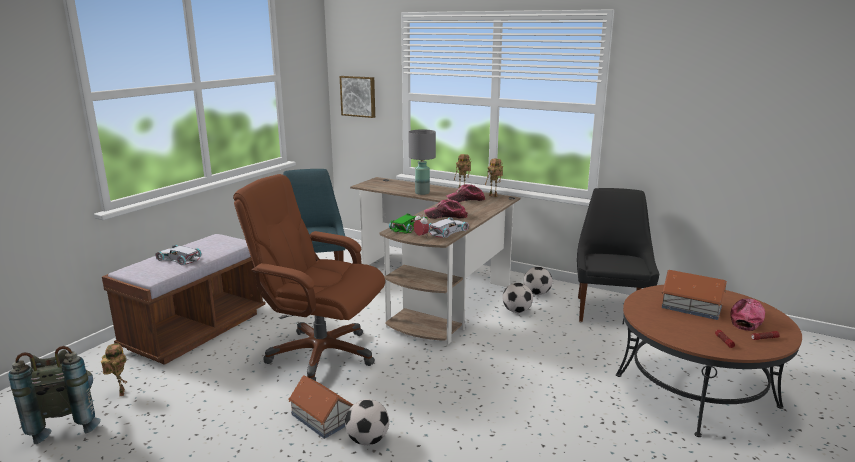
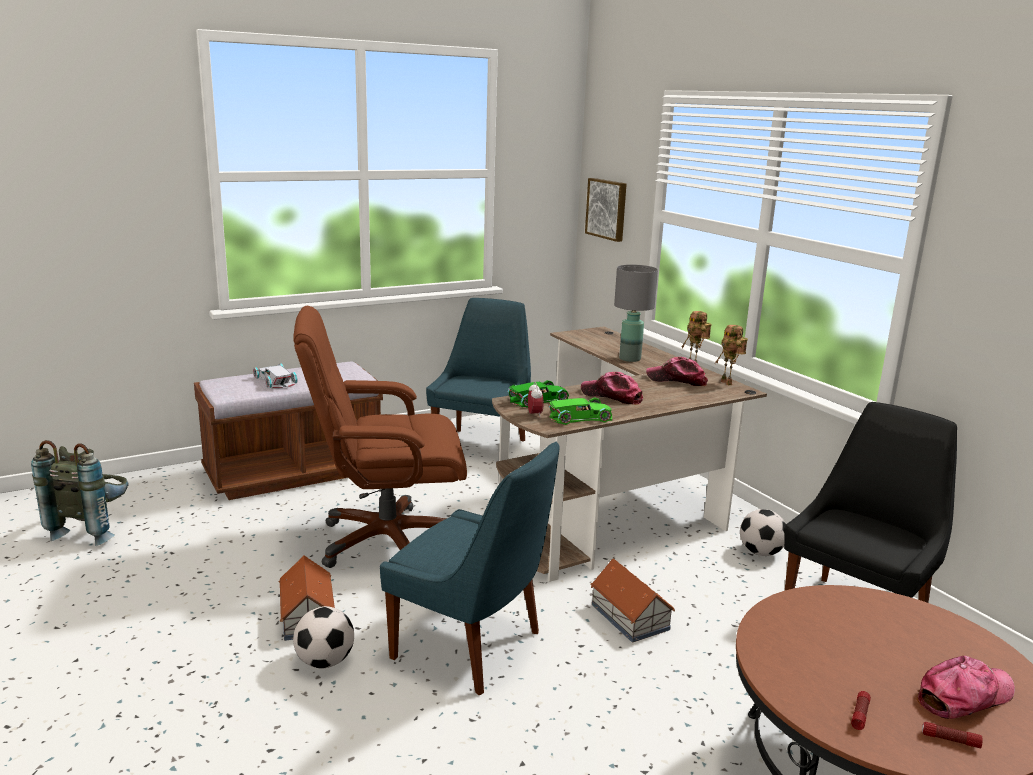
camera: 30 degrees right, 0 degrees up
(120, 392) = (162, 516): toy robot -> none
(320, 354) = (386, 541): brown office chair -> brown office chair turned 60 degrees counterclockwise
(446, 396) = (472, 647): none -> blue chair
(448, 231) = (581, 417): white toy car -> green toy car
(517, 311) = (699, 568): football -> none
(692, 307) = (882, 642): toy house -> toy house (630, 617)

